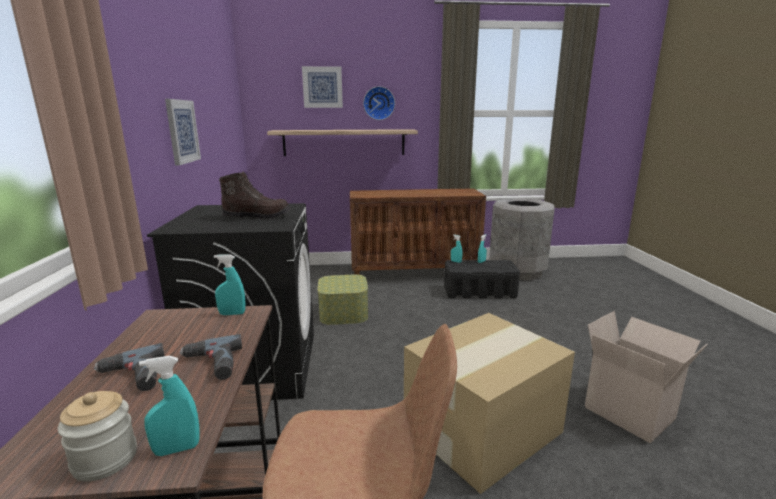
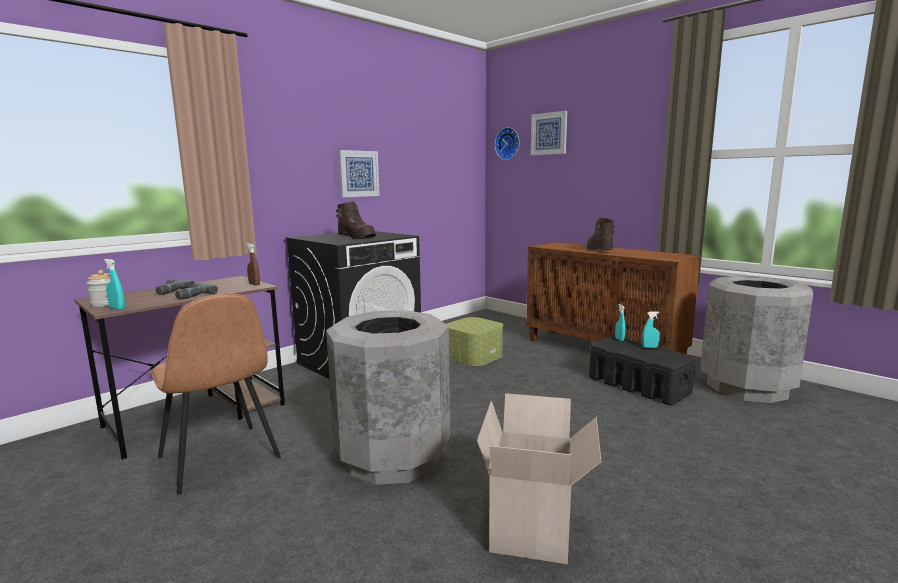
camera: 50 degrees right, 5 degrees down
(232, 314) = (254, 284): turquoise spray bottle -> brown spray bottle
(344, 142) = (564, 191): shelf -> none
(379, 103) = (601, 147): wall clock -> wall clock (508, 143)
(409, 193) = (599, 250): none -> brown boot
(480, 429) = (392, 456): cardboard box -> grey trash can

